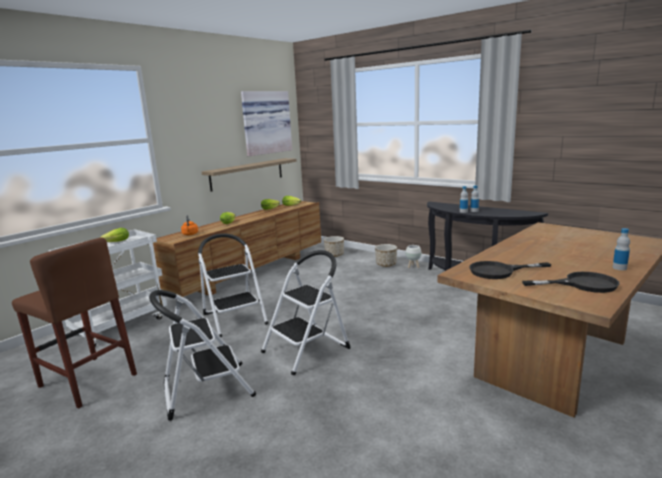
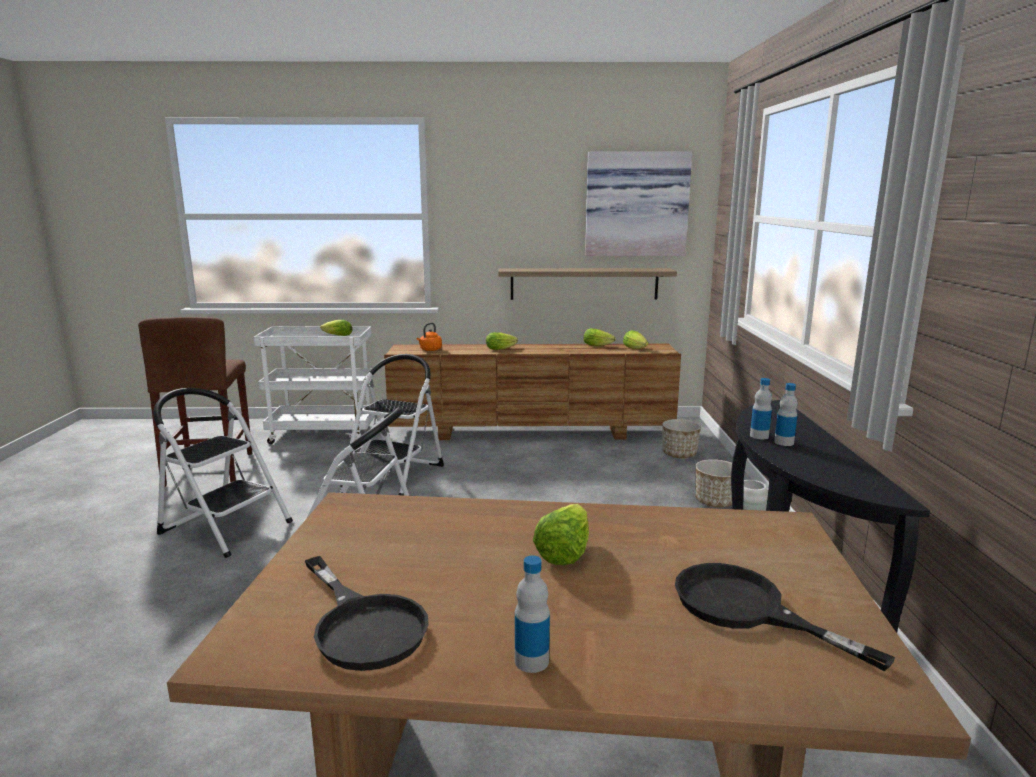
camera: 50 degrees right, 0 degrees up
(499, 271) = (384, 533): black frying pan -> black frying pan (746, 609)
(543, 251) = (564, 552): none -> lettuce

